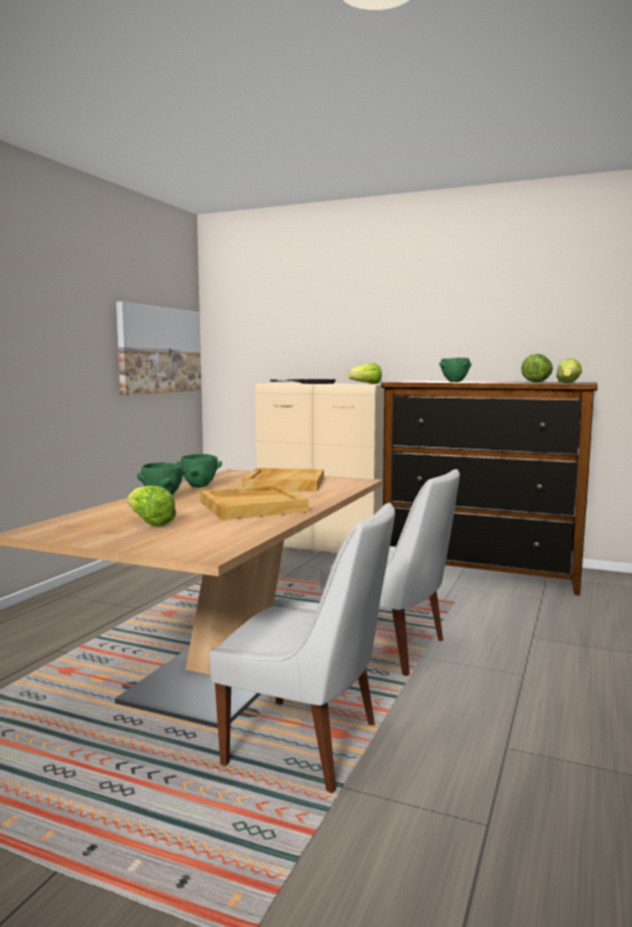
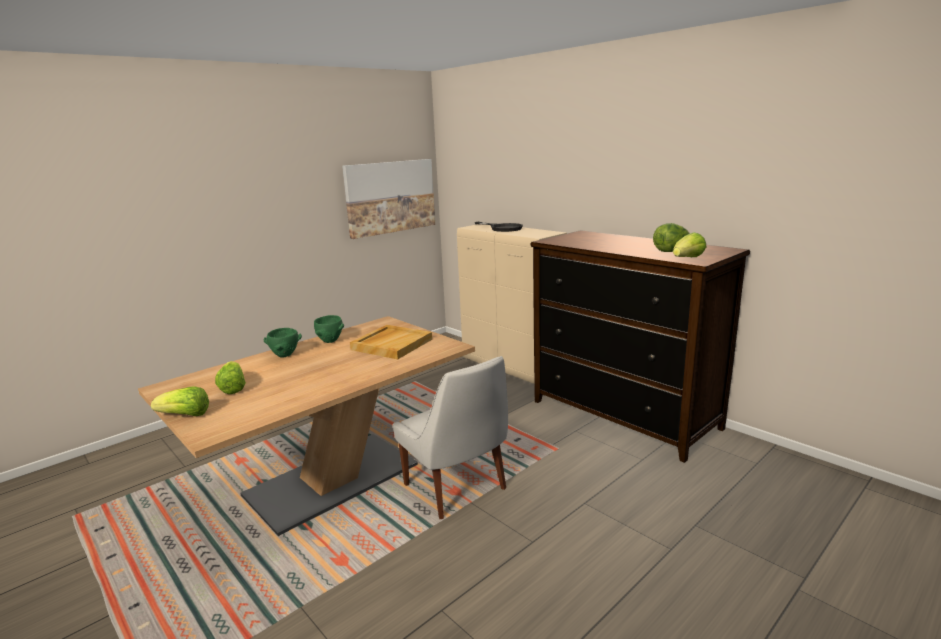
camera: 25 degrees right, 10 degrees up
(253, 506) = (322, 376): beige tray -> none
(308, 745) = (315, 564): white chair -> none
(366, 384) = (539, 234): lettuce -> lettuce (185, 415)
(455, 382) = (594, 245): green bowl -> none

